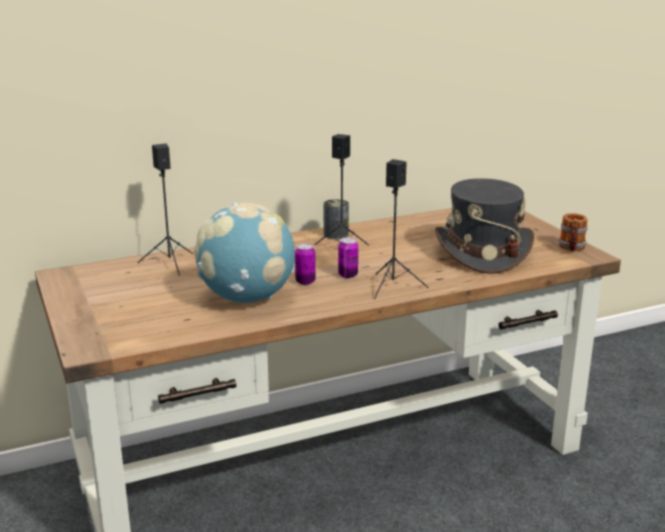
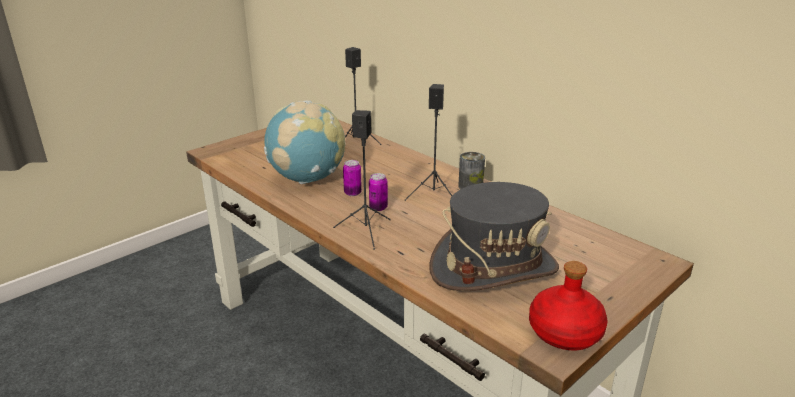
camera: 70 degrees right, 5 degrees up
(571, 248) = (564, 332): mug -> red bottle

